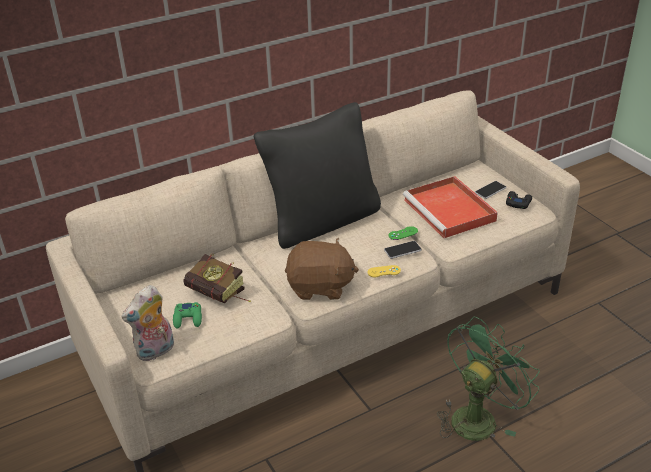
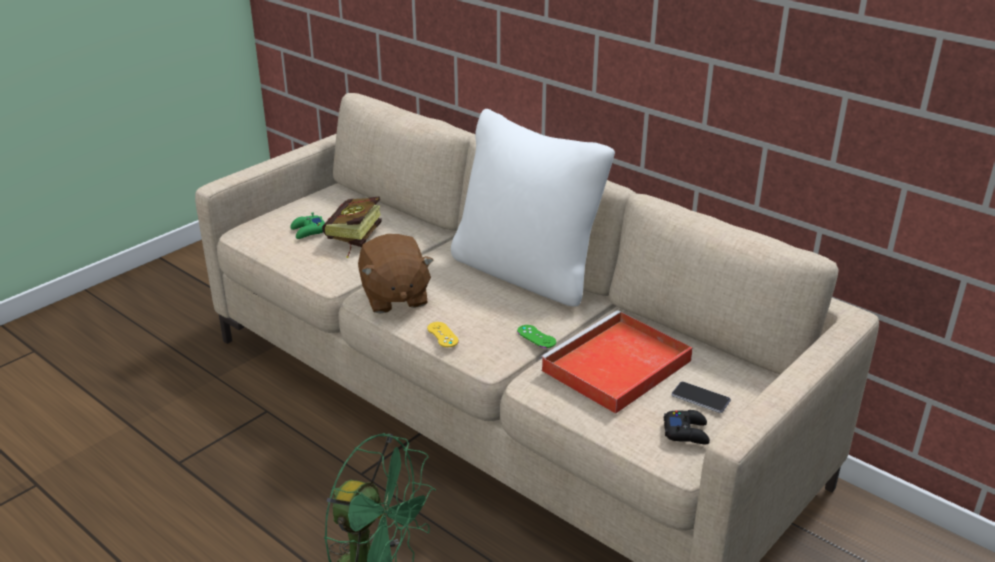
camera: 70 degrees right, 5 degrees down
(156, 351) = (258, 229): plush toy -> none
(322, 221) = (526, 273): black pillow -> white pillow
(402, 250) = (495, 341): phone -> none

